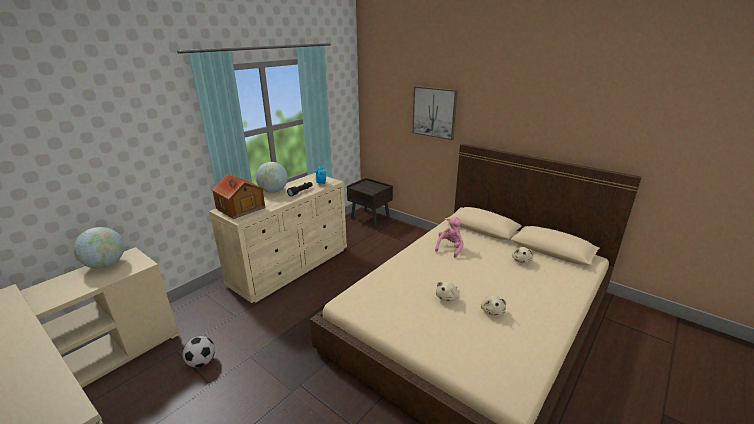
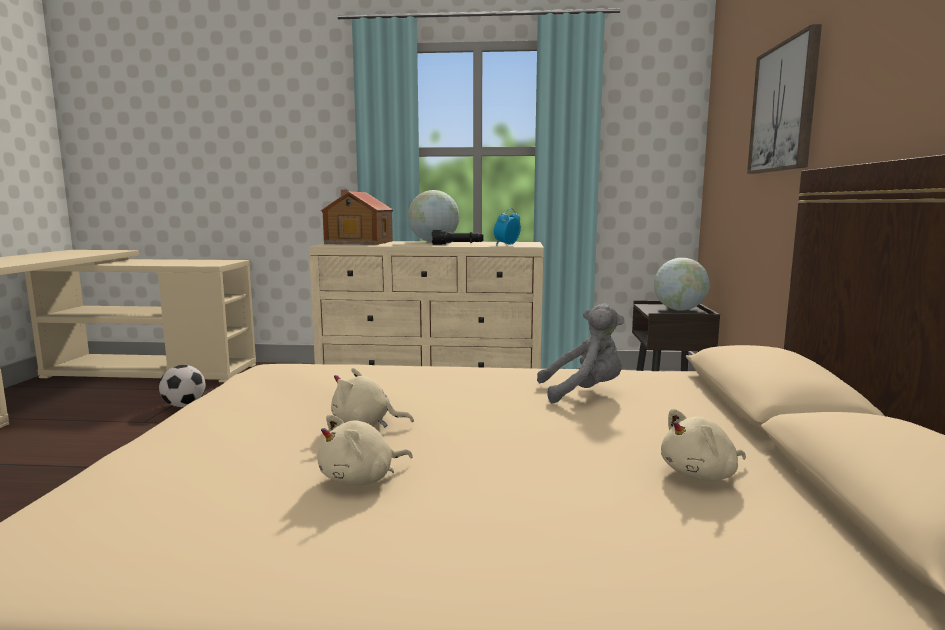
camera: 55 degrees right, 15 degrees down
(106, 264) = (203, 261): globe -> globe (679, 310)
(450, 248) = (584, 392): pink plush toy -> grey plush toy

